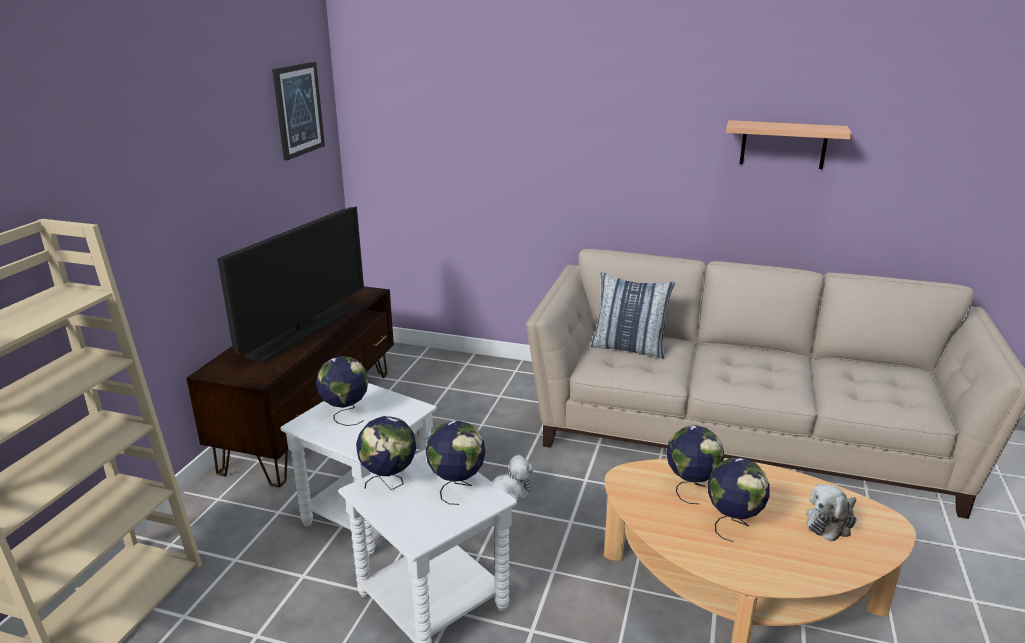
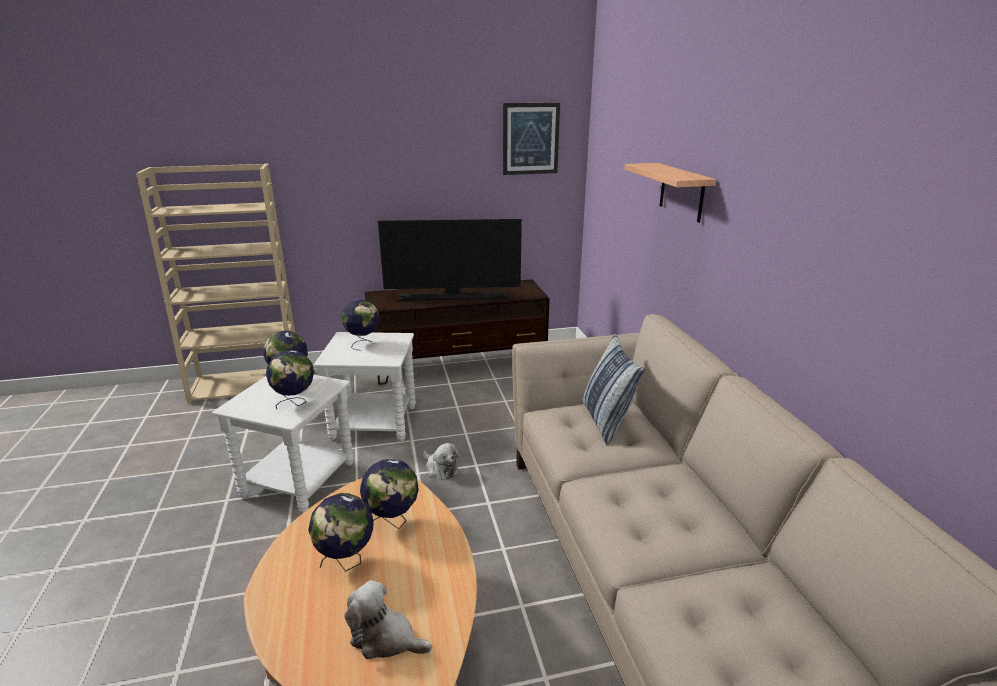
camera: 60 degrees right, 0 degrees up
(783, 144) = (860, 247): shelf -> shelf (681, 192)

